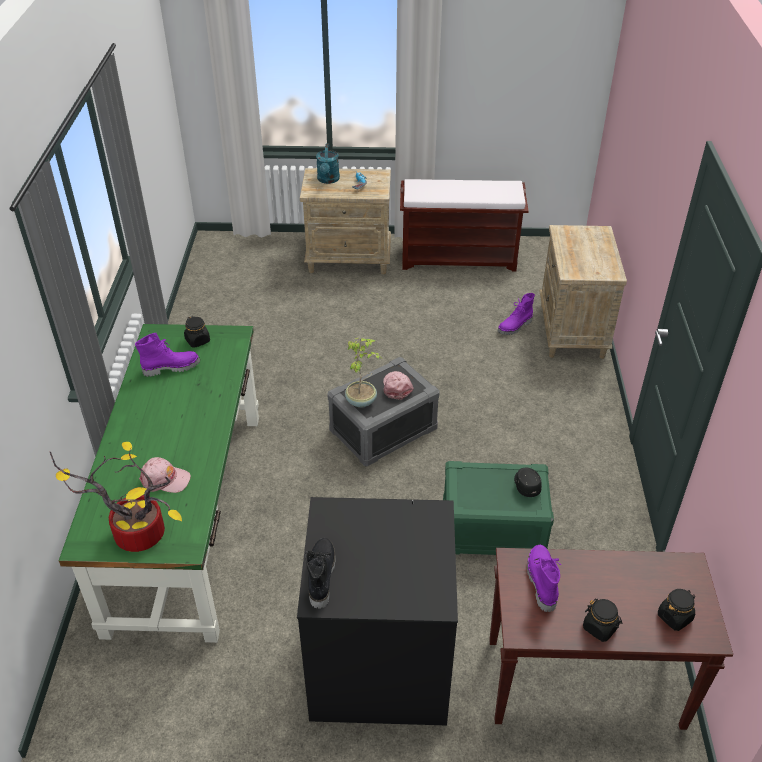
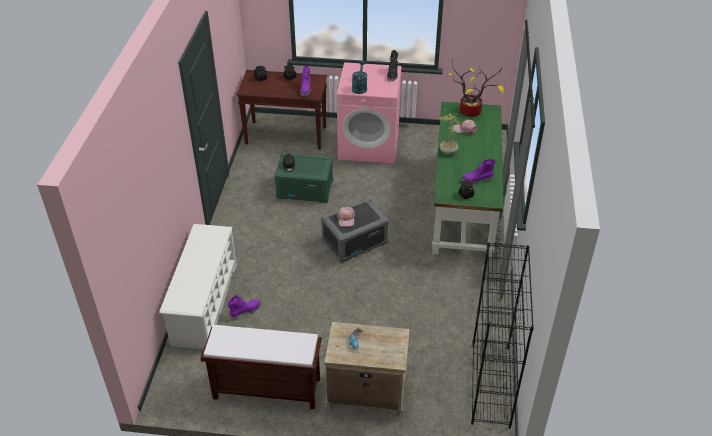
camera: 175 degrees left, 0 degrees up
(208, 274) = (491, 385): none -> black bookcase
(328, 180) = (383, 349): turquoise watering can -> turquoise watering can (359, 87)
(361, 401) = (368, 212): potted plant -> potted plant (448, 152)
(378, 665) = (369, 145): black washing machine -> pink washing machine
(572, 331) = (204, 304): beige nightstand -> white shoe rack

